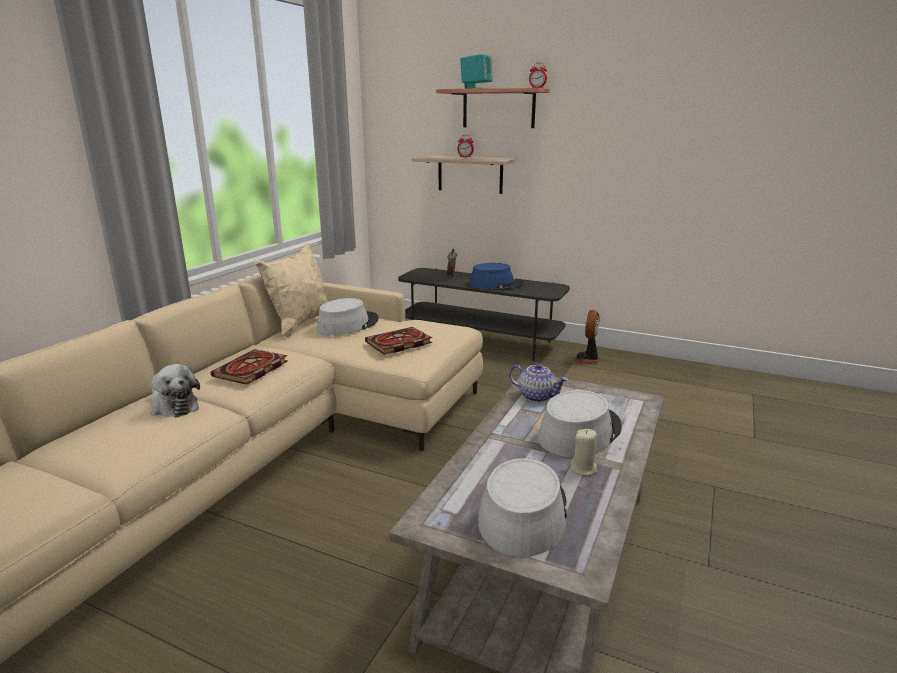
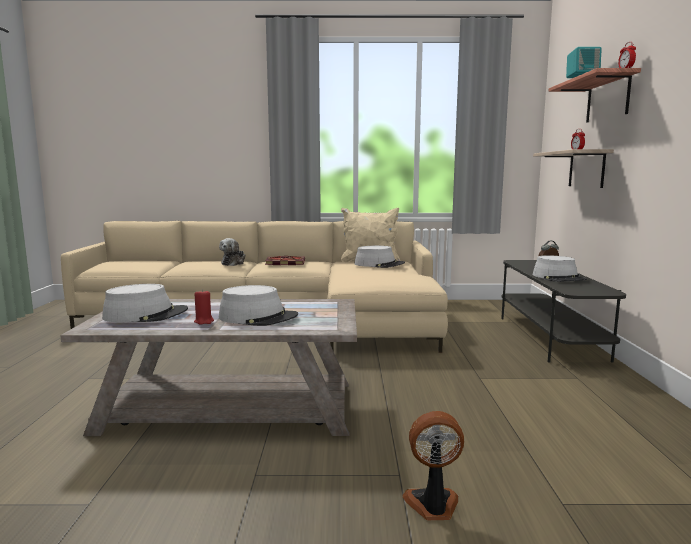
camera: 65 degrees right, 10 degrees down
(398, 343) = (364, 275): book -> none
(496, 284) = (558, 278): blue hat -> grey hat
(537, 396) = (308, 304): teapot -> none
(583, 469) = (204, 321): beige candle -> red candle
(587, 359) = (604, 383): fan -> fan (433, 505)

